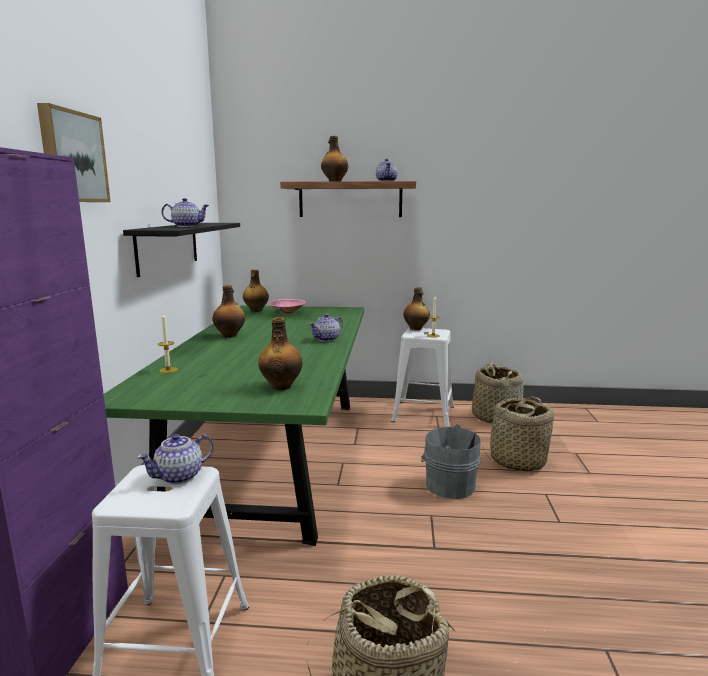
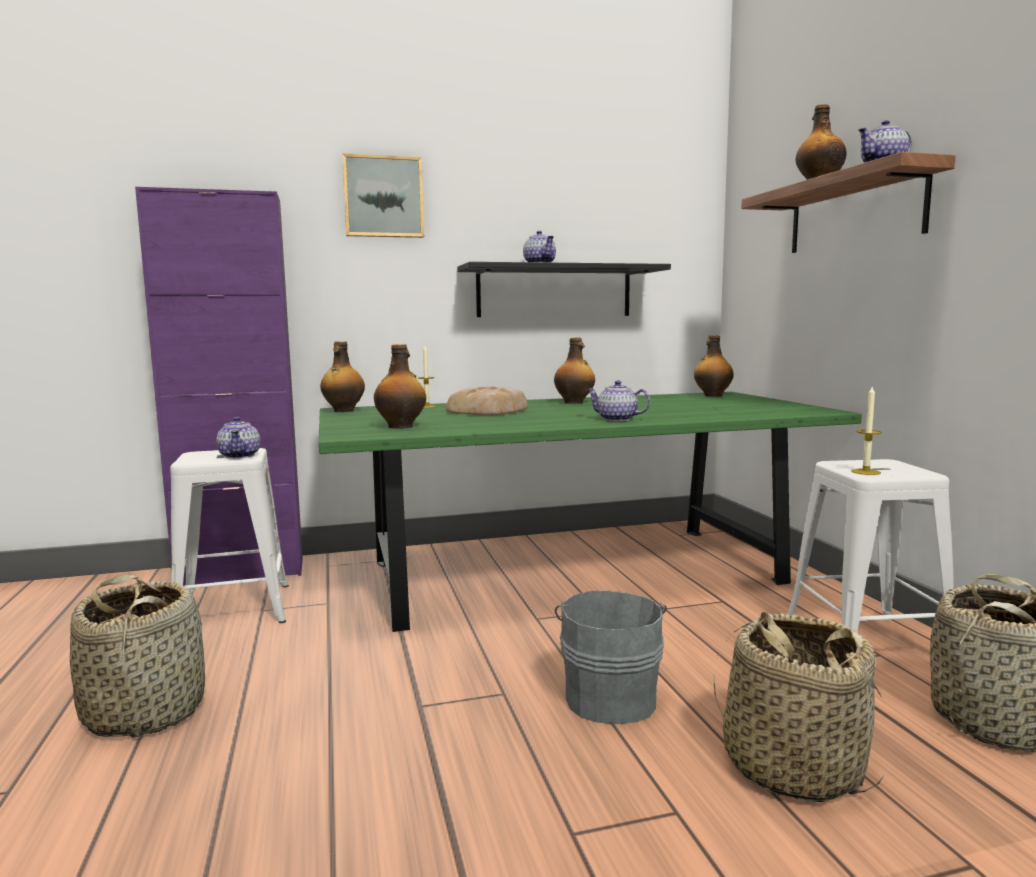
camera: 70 degrees right, 5 degrees down
(180, 476) = (240, 456): teapot -> teapot turned 135 degrees counterclockwise
(234, 357) = (489, 411): none -> bread
(287, 313) = (729, 401): pink bowl -> none
(416, 329) = (889, 462): bottle -> bottle (343, 411)

